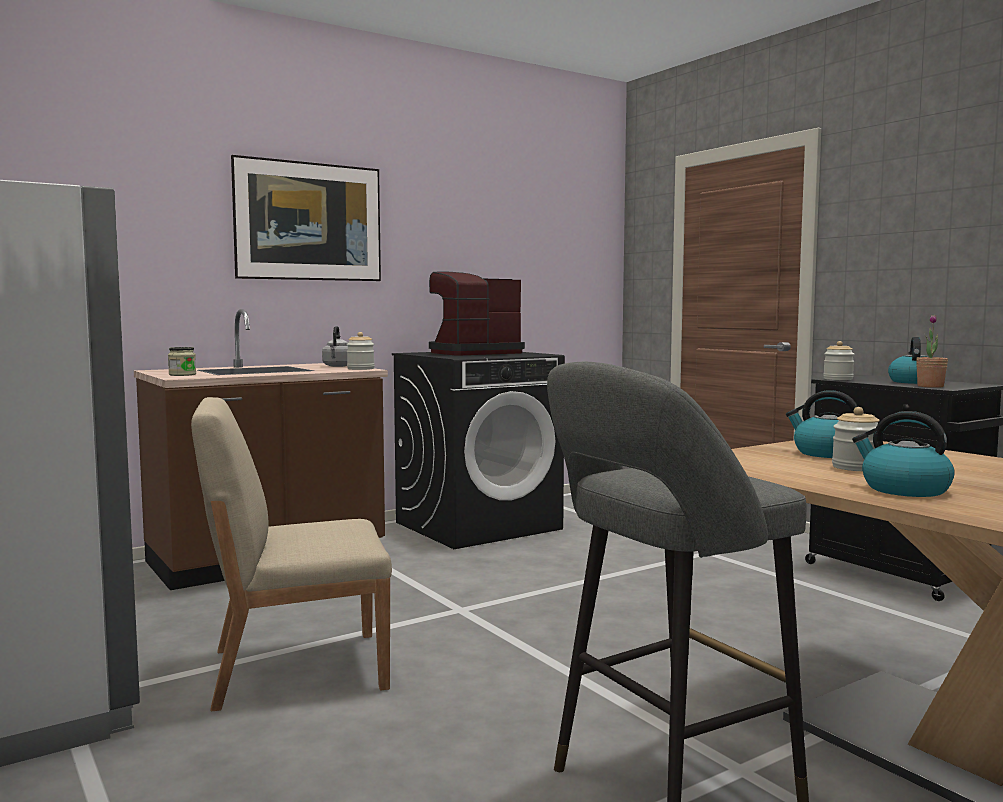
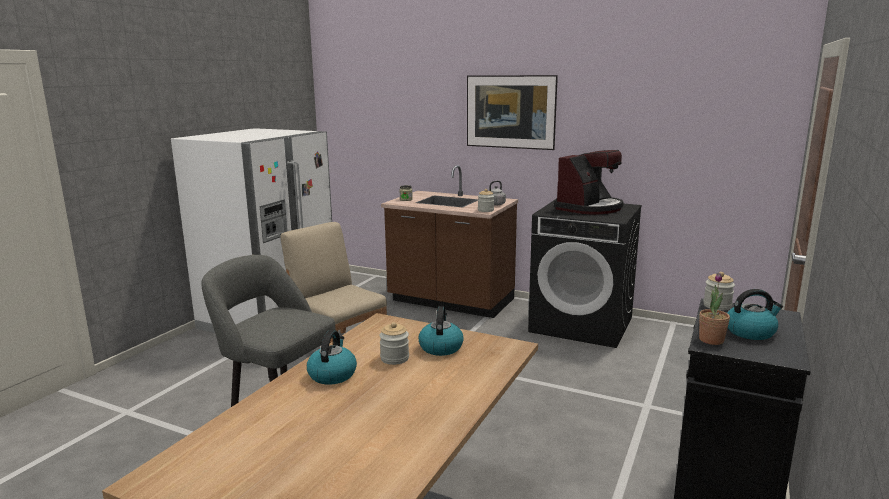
camera: 60 degrees right, 10 degrees up
(472, 353) = (589, 208): coffee machine -> coffee machine turned 105 degrees clockwise

